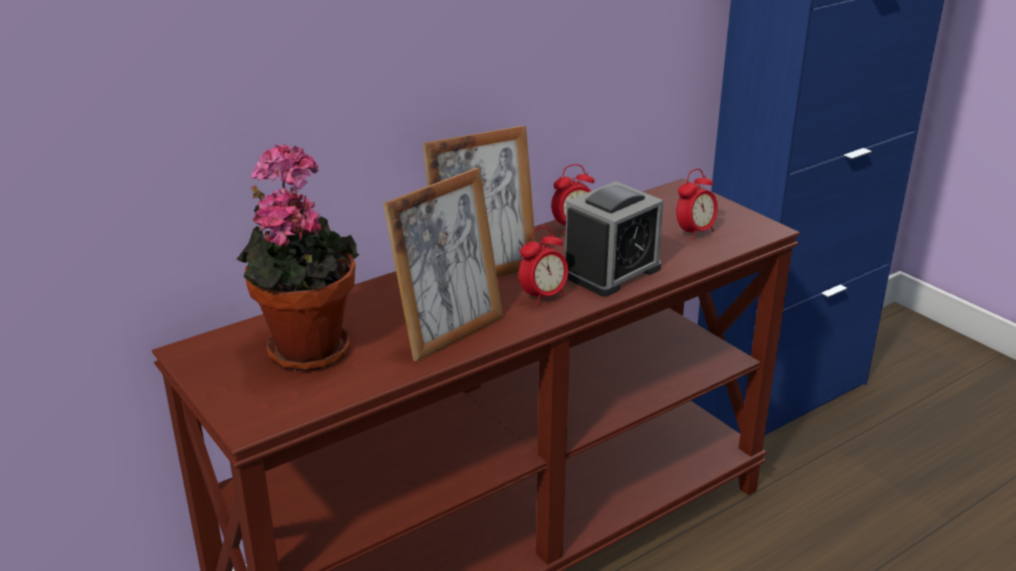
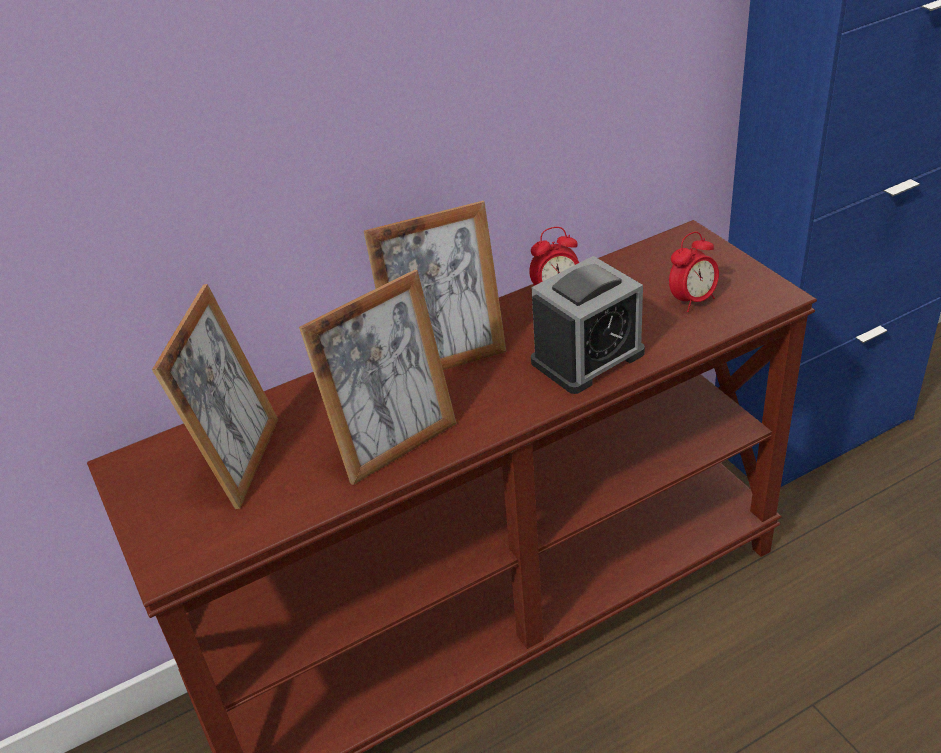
camera: 10 degrees right, 10 degrees up
(305, 347) = (241, 461): potted plant -> picture frame
(543, 296) = (506, 394): alarm clock -> none

